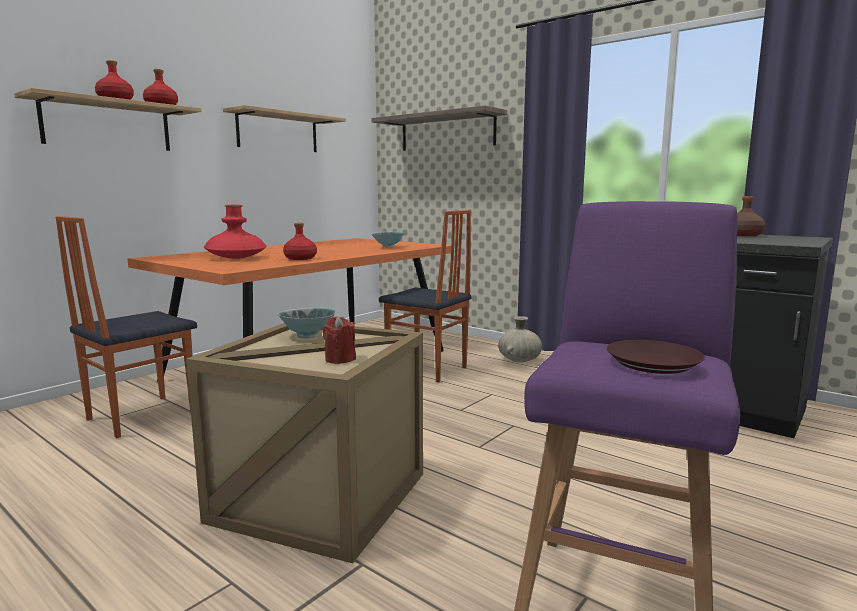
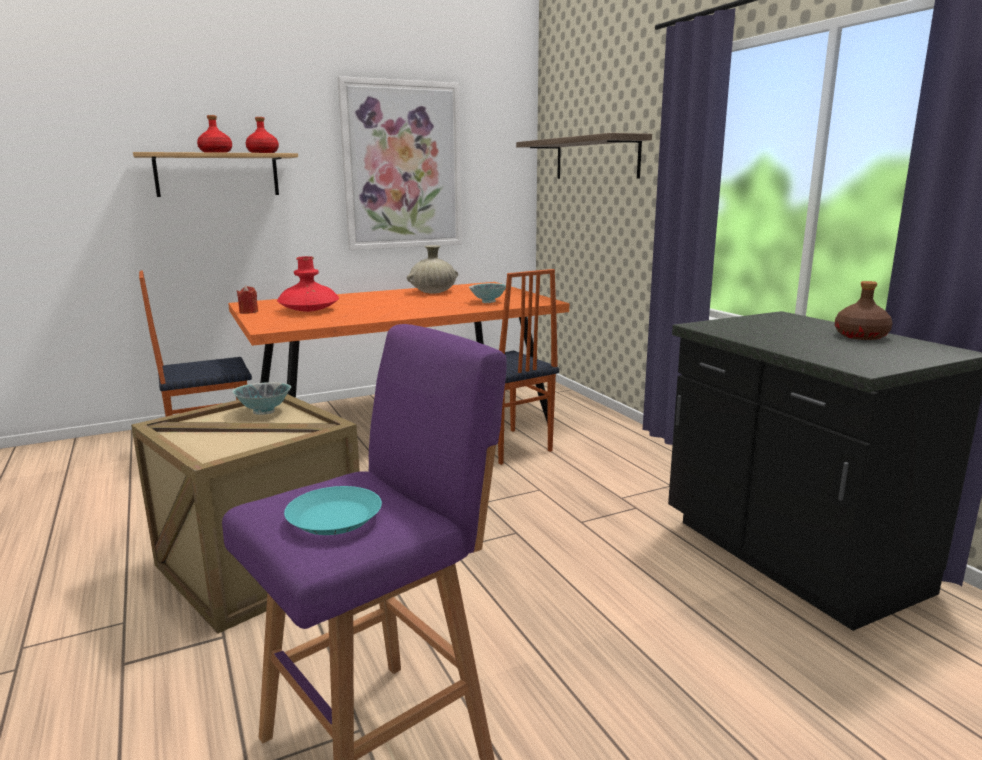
camera: 25 degrees right, 5 degrees up
(278, 132) = (402, 166): shelf -> picture
(300, 258) = (361, 316): red bottle -> none
(340, 359) = (241, 444): red candle -> red candle (248, 312)
(519, 360) = (624, 451): beige vase -> beige vase (433, 292)
(652, 363) = (335, 518): brown plate -> turquoise plate

